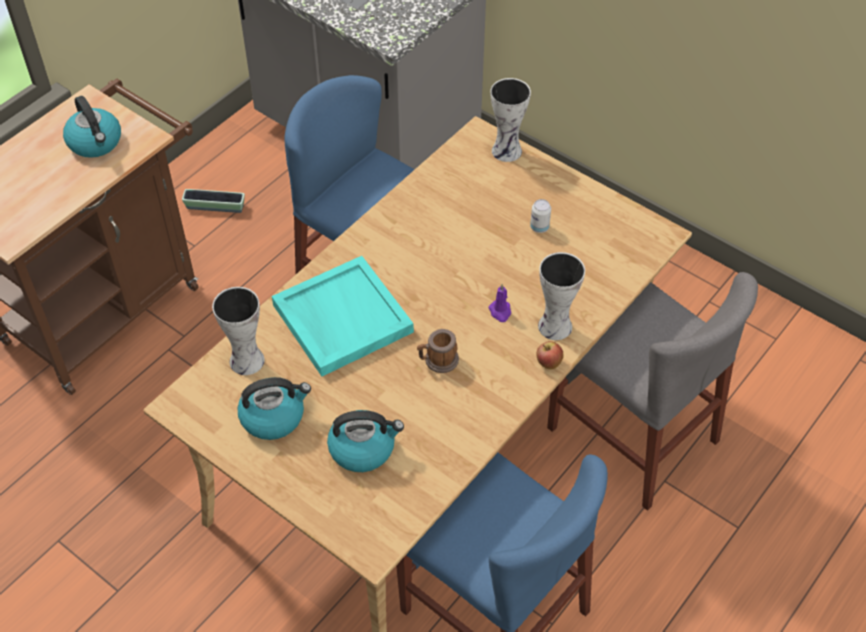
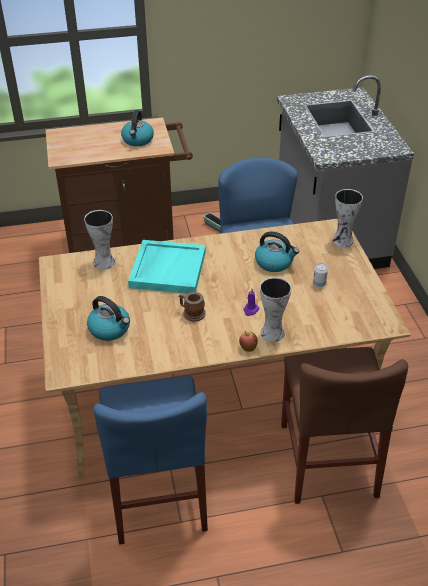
camera: 40 degrees right, 10 degrees down
(273, 416) = (87, 291): kettle -> kettle (274, 262)
(632, 434) = (327, 459): grey chair -> brown chair

